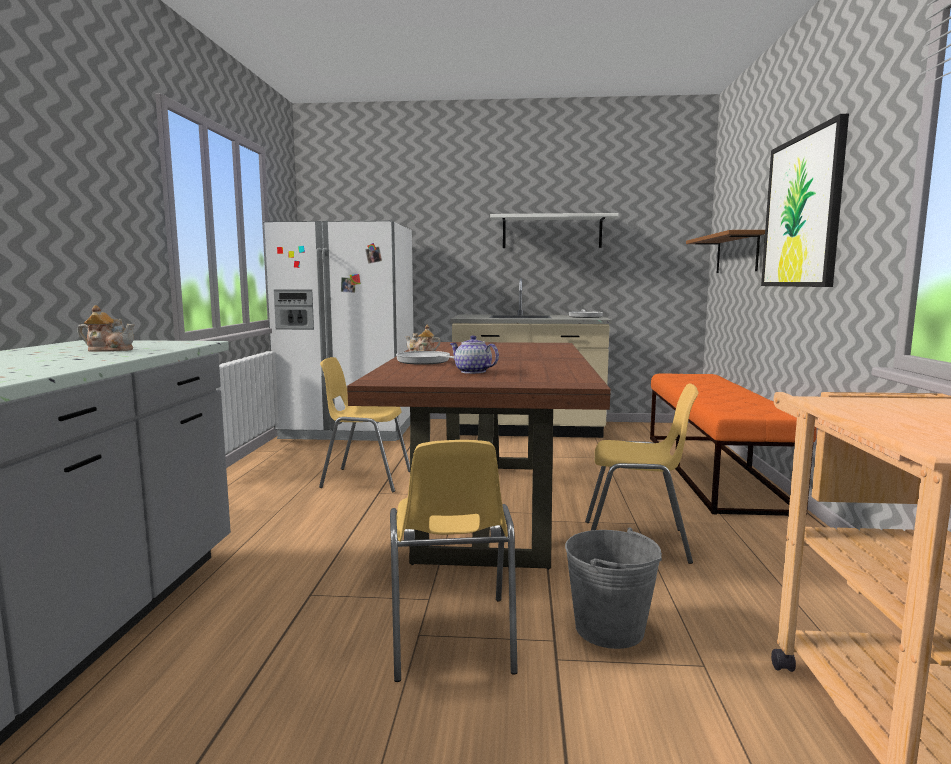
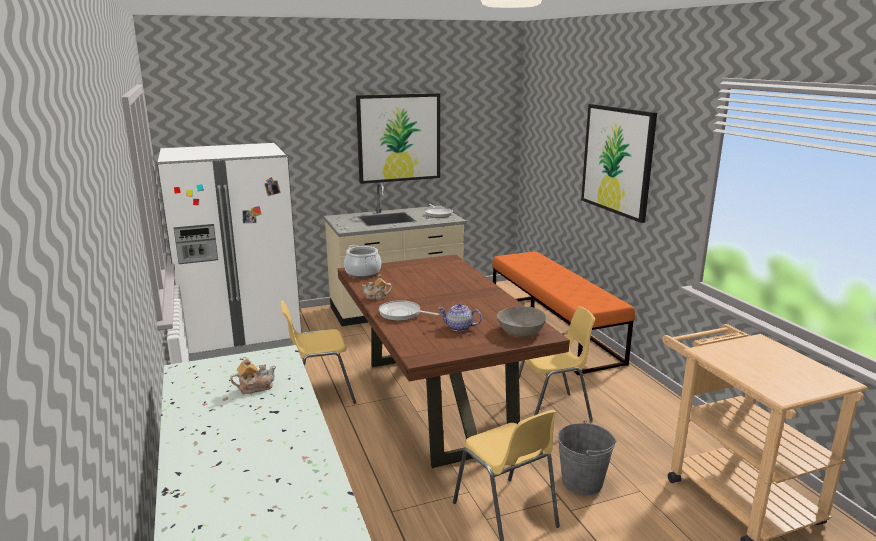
camera: 25 degrees left, 10 degrees up
(440, 344) = (362, 272): none -> cooking pot
(549, 379) = (520, 331): none -> grey bowl
(552, 232) = (399, 138): white shelf -> picture
(736, 254) = (551, 163): brown shelf -> none

